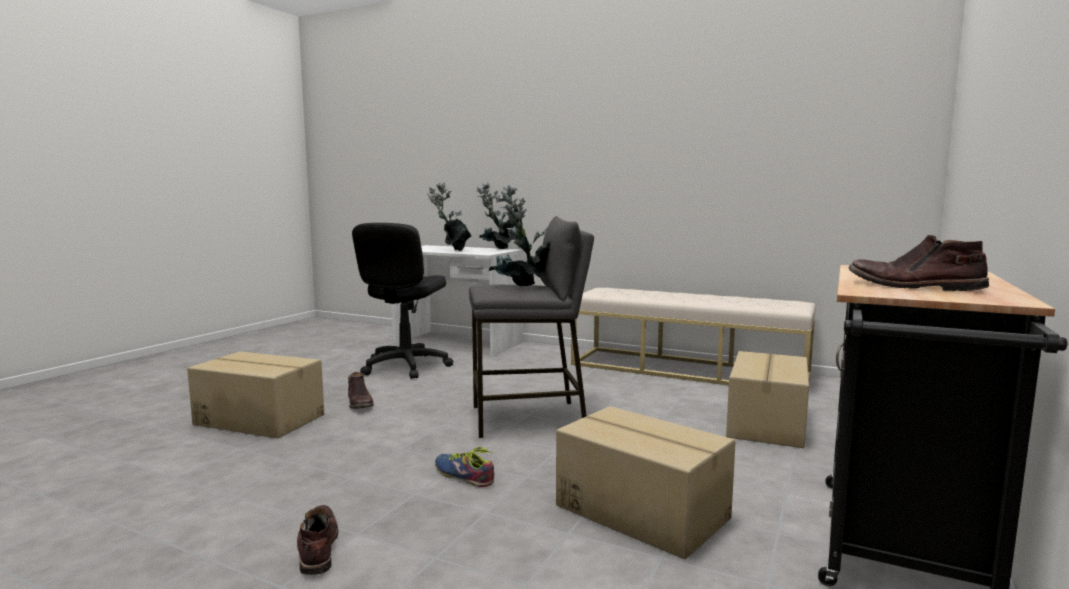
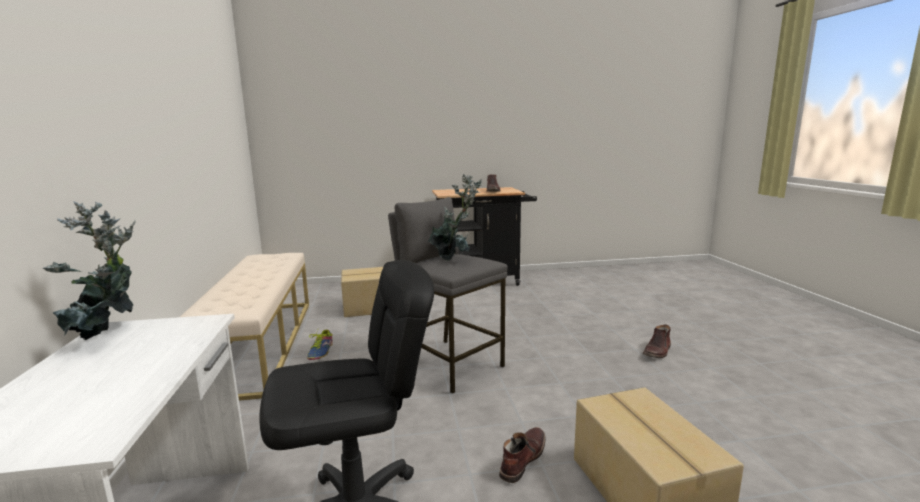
camera: 125 degrees left, 5 degrees up
(451, 251) = (158, 360): potted plant -> none
(463, 476) = (553, 350): shoe -> shoe (321, 351)
(642, 511) = (517, 310): cardboard box -> none

